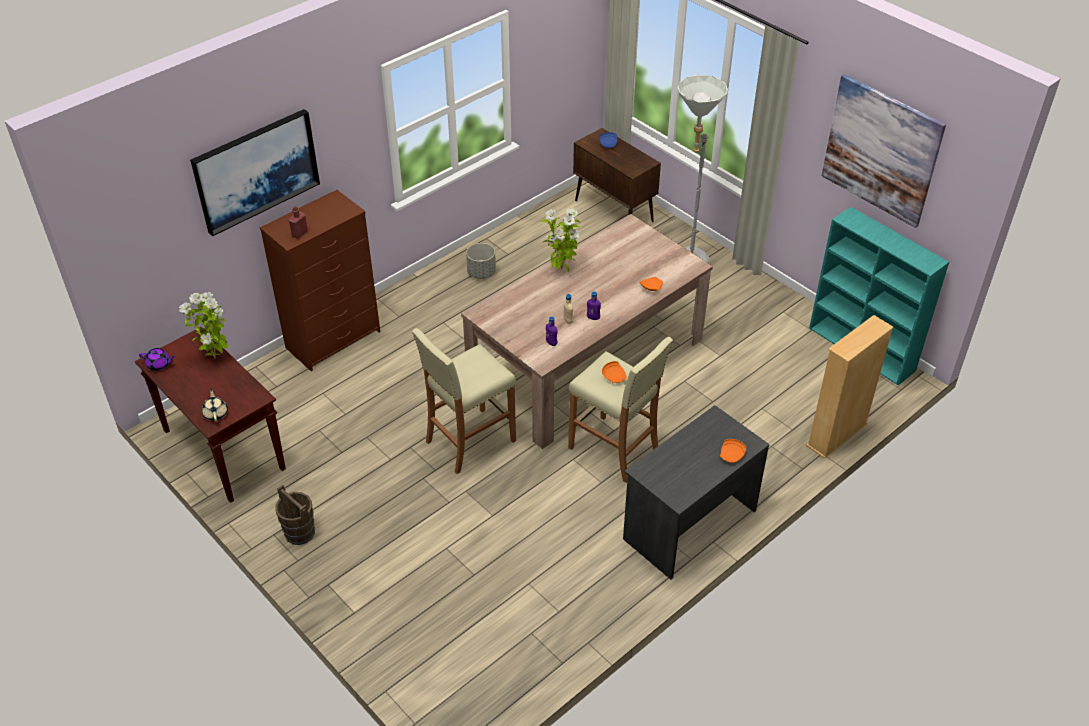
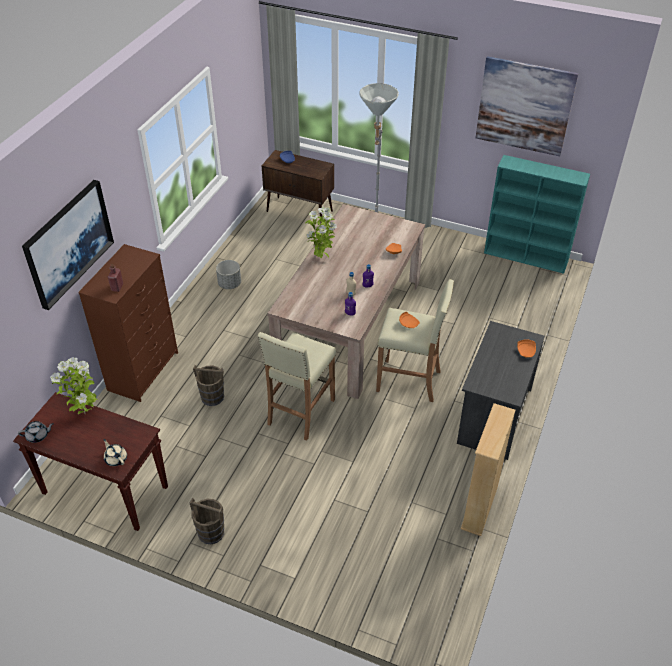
camera: 25 degrees left, 0 degrees up
(159, 365) = (38, 436): purple teapot -> grey teapot
(387, 392) = (212, 397): none -> brown bucket
(836, 435) = (548, 319): beige bookcase -> beige bookcase (479, 508)

